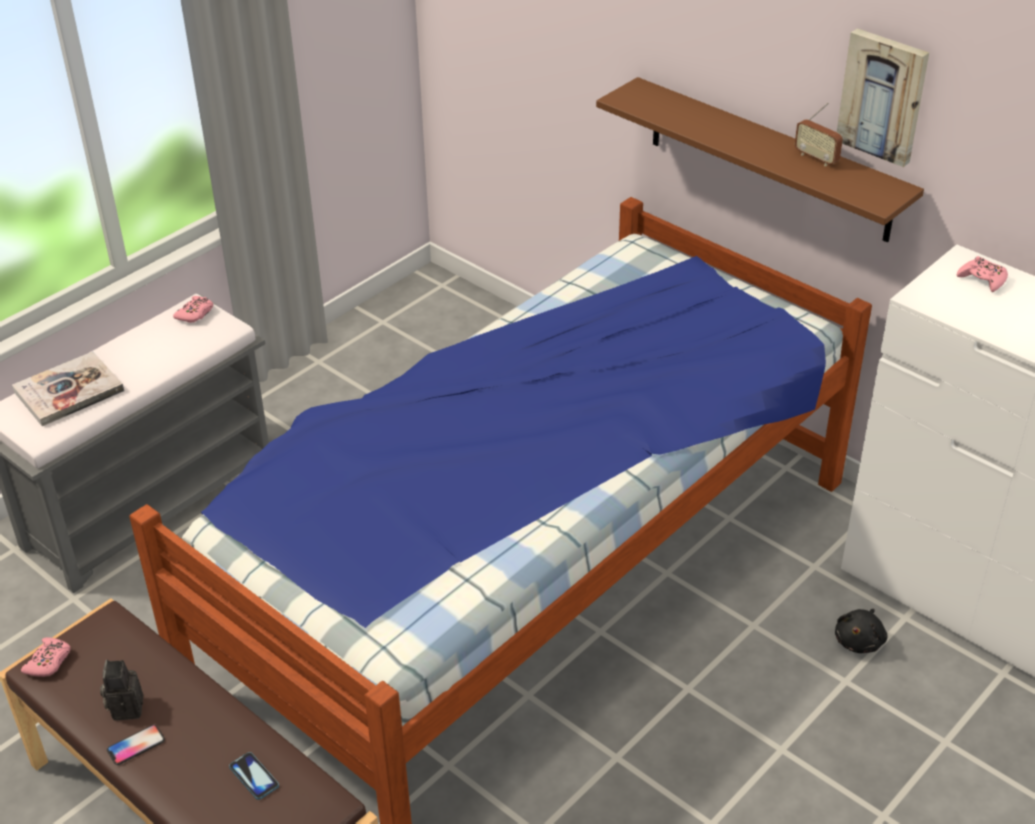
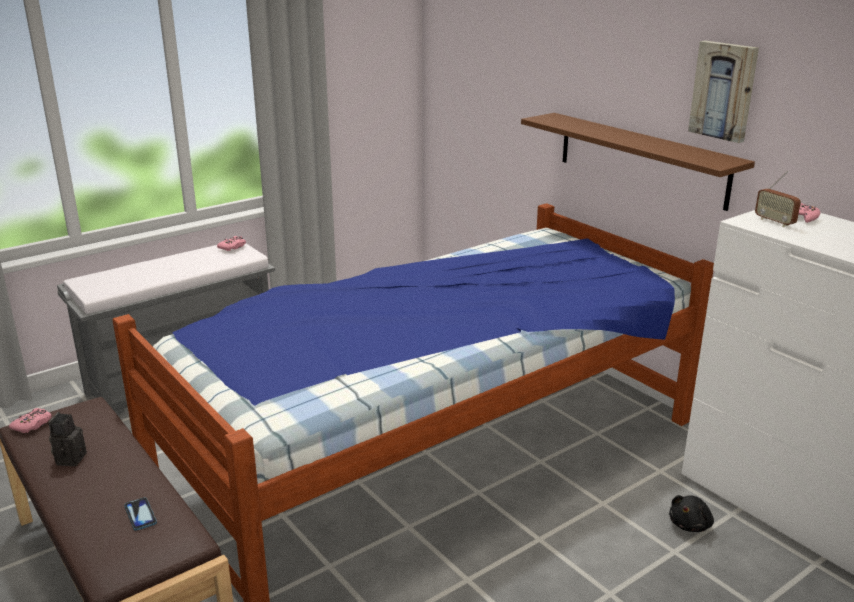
camera: 10 degrees right, 15 degrees down
(69, 391) = (128, 274): book -> none
(136, 745) = (63, 483): phone -> none
(816, 158) = (673, 145): radio -> radio (774, 222)

